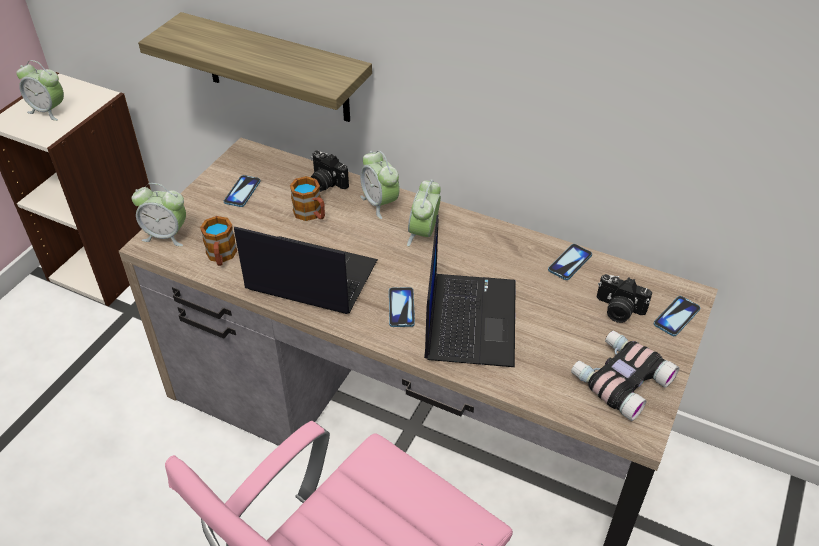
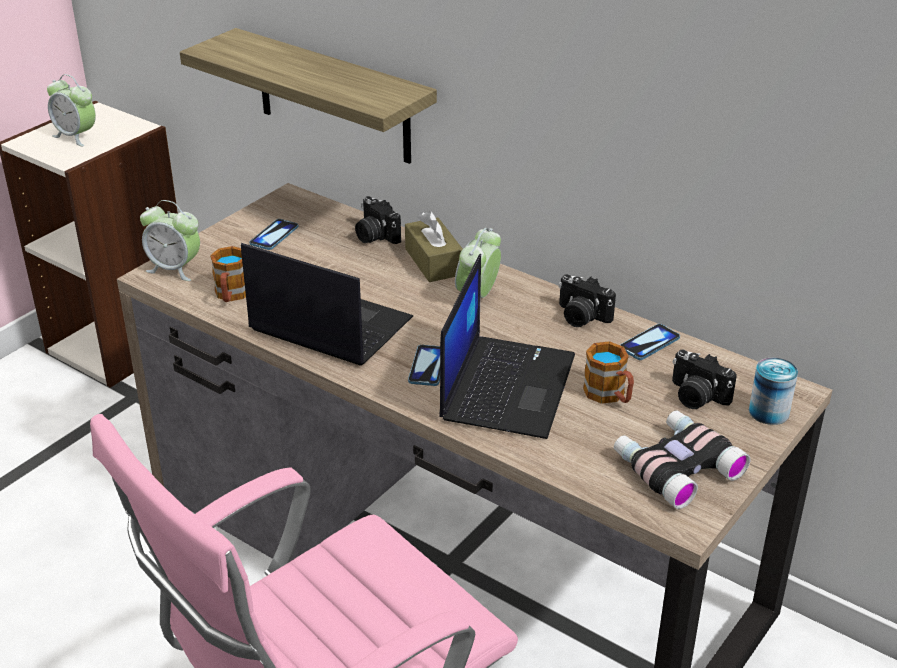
camera: 10 degrees right, 10 degrees down
(311, 214) = (348, 265): mug -> mug (609, 395)
(380, 203) = (433, 262): alarm clock -> brown tissue box
(510, 244) = (580, 317): none -> camera
(676, 317) = (768, 412): phone -> can

